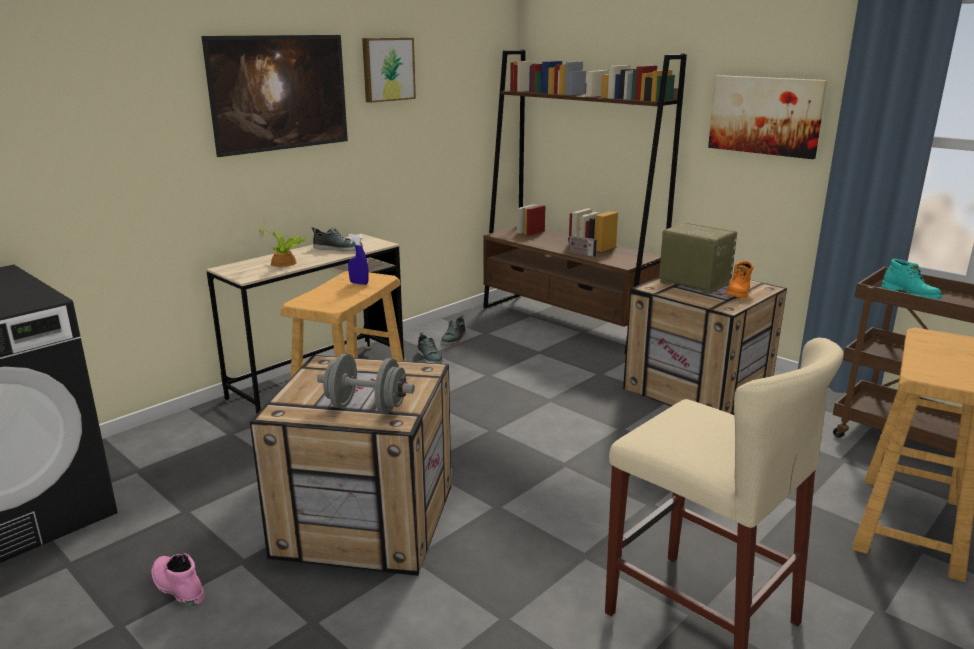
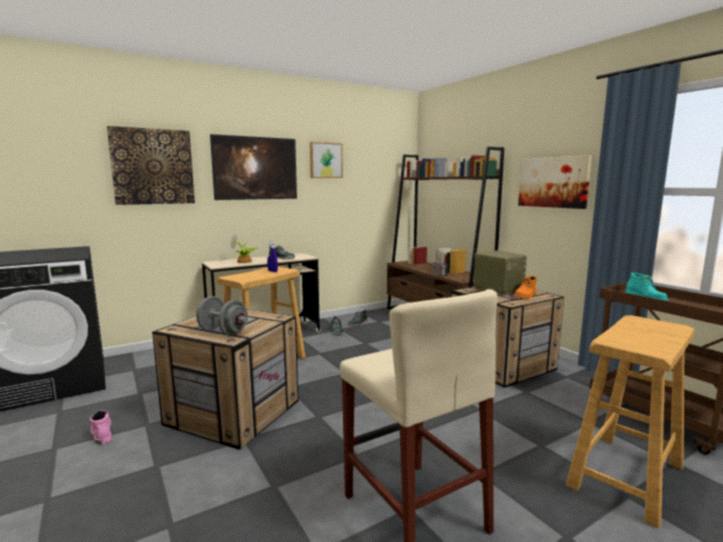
camera: 15 degrees right, 10 degrees down
(109, 105) = (153, 167): none -> picture

